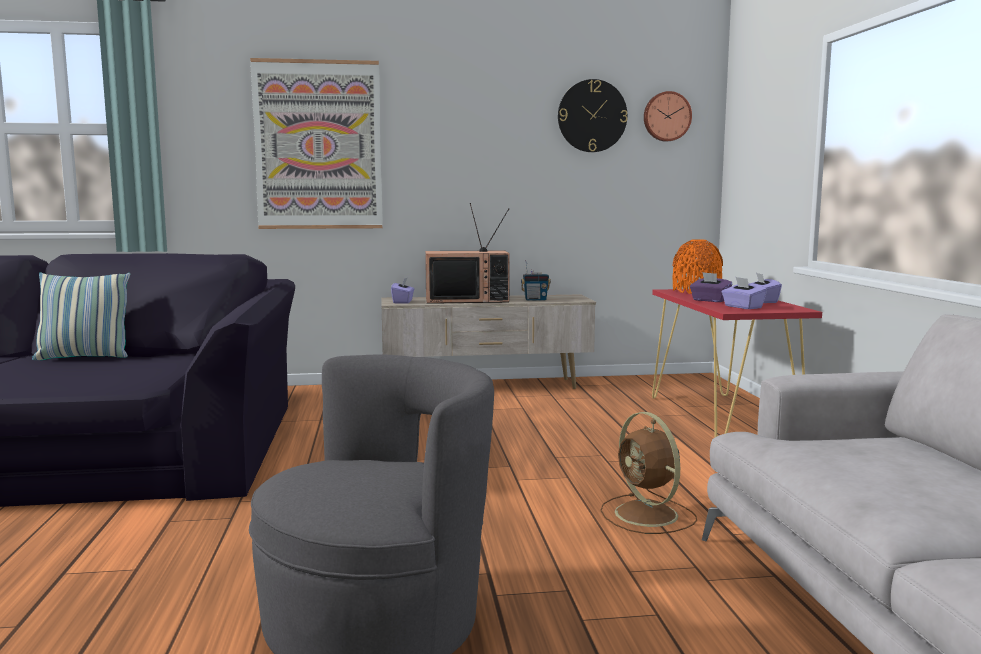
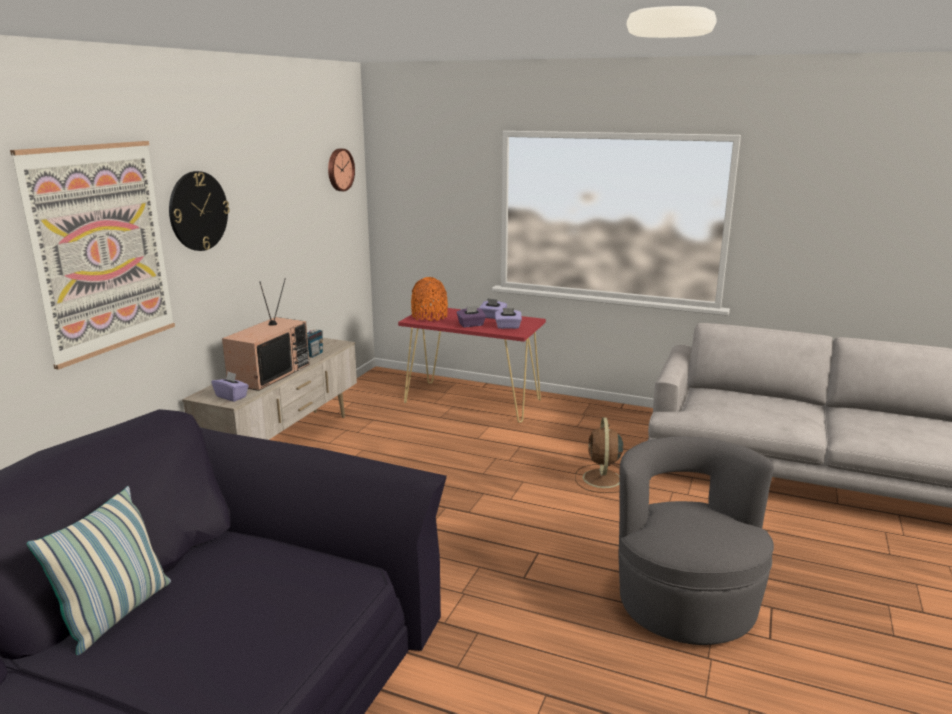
camera: 60 degrees left, 10 degrees up
(592, 116) = (301, 176): wall clock -> wall clock (198, 211)
(648, 515) = (602, 479): brown fan -> brown fan turned 90 degrees clockwise

